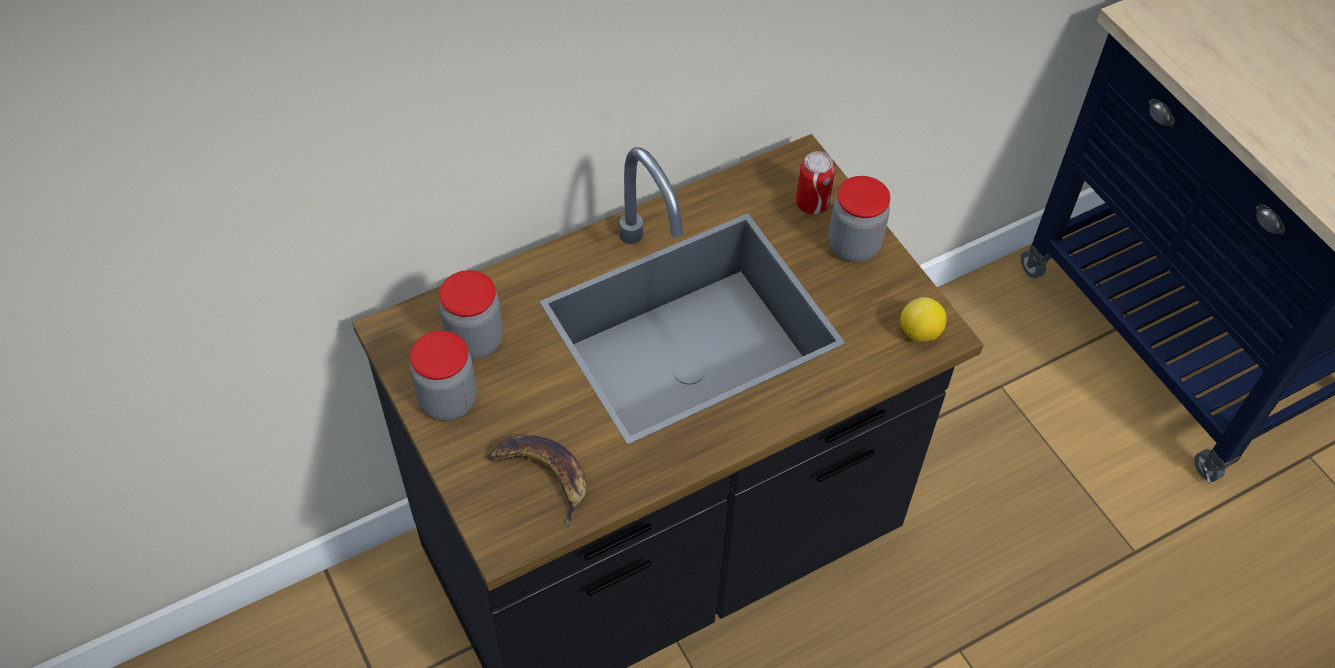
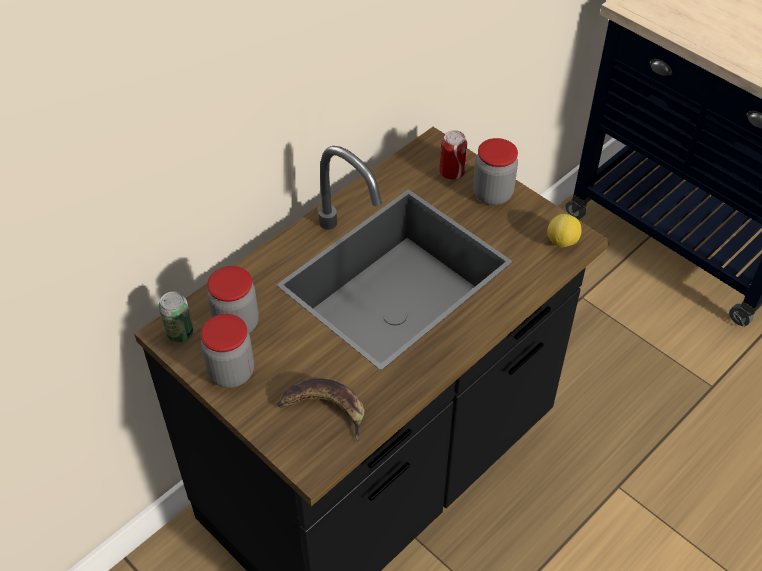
camera: 15 degrees left, 5 degrees down
(404, 335) = (180, 333): none -> can

